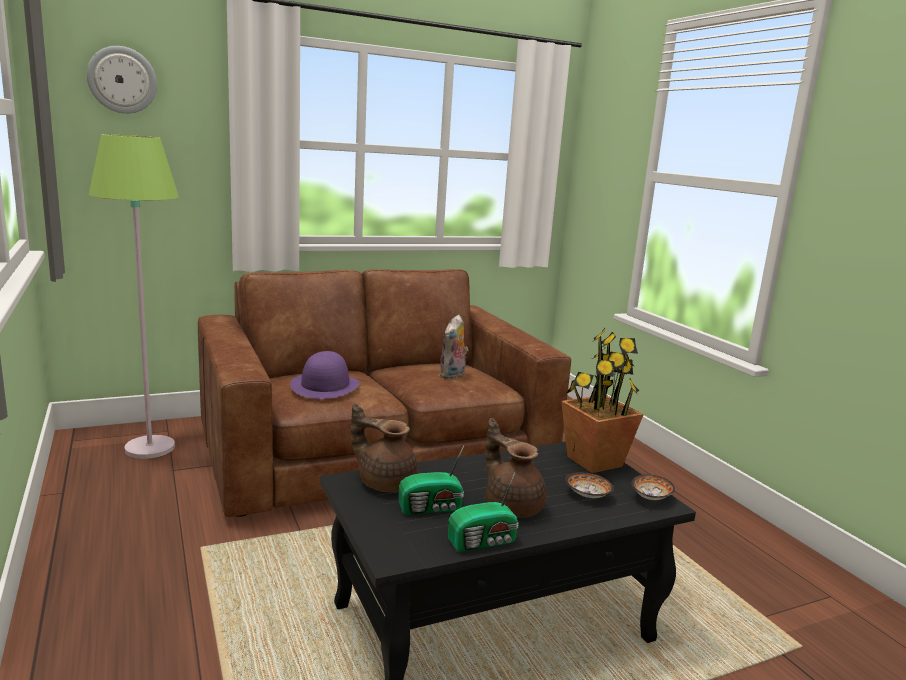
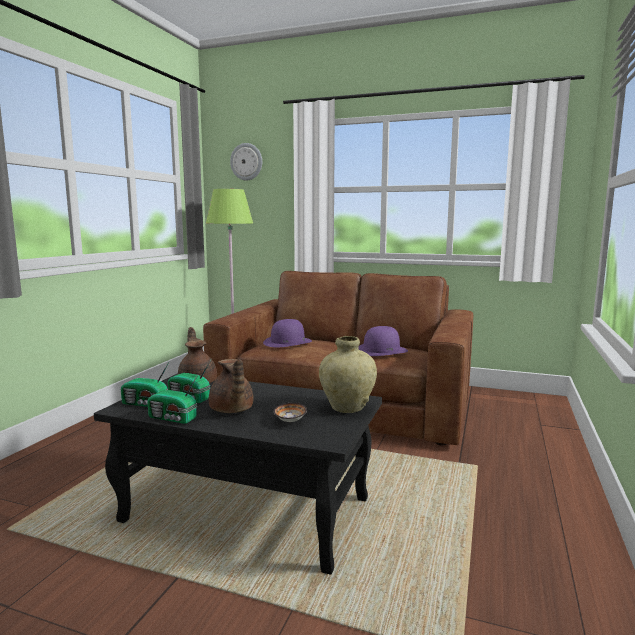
camera: 45 degrees right, 5 degrees down
(405, 537) = (145, 404): none -> radio
(453, 375) = (381, 350): plush toy -> purple hat
(512, 505) = (231, 410): brown teapot -> brown teapot turned 150 degrees clockwise
(594, 461) = (347, 407): potted plant -> beige vase
(651, 497) = (331, 435): bowl -> none

